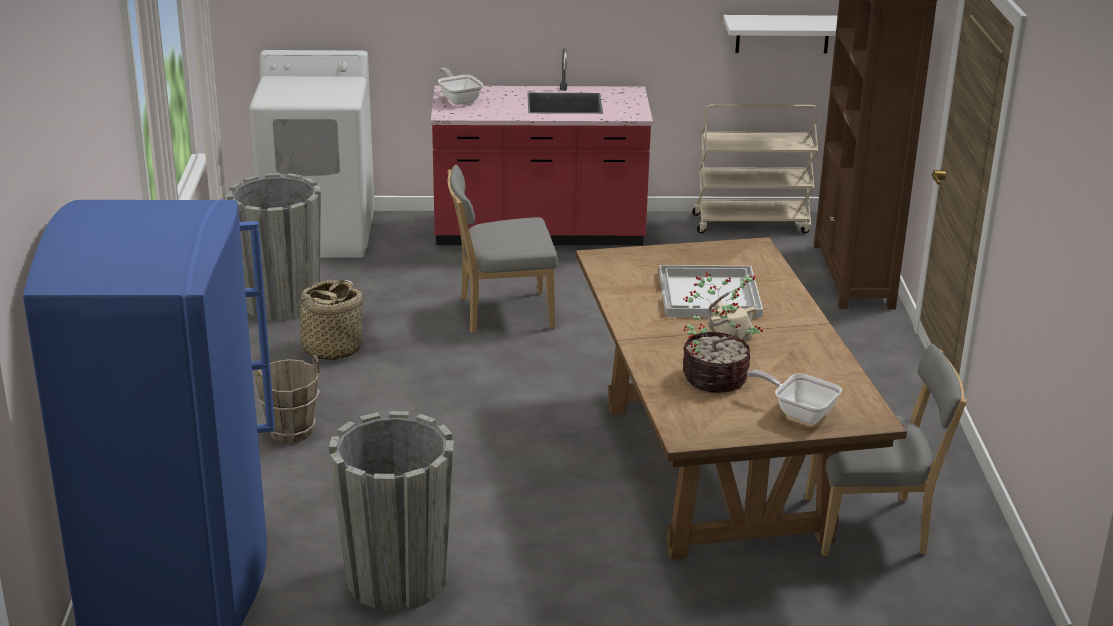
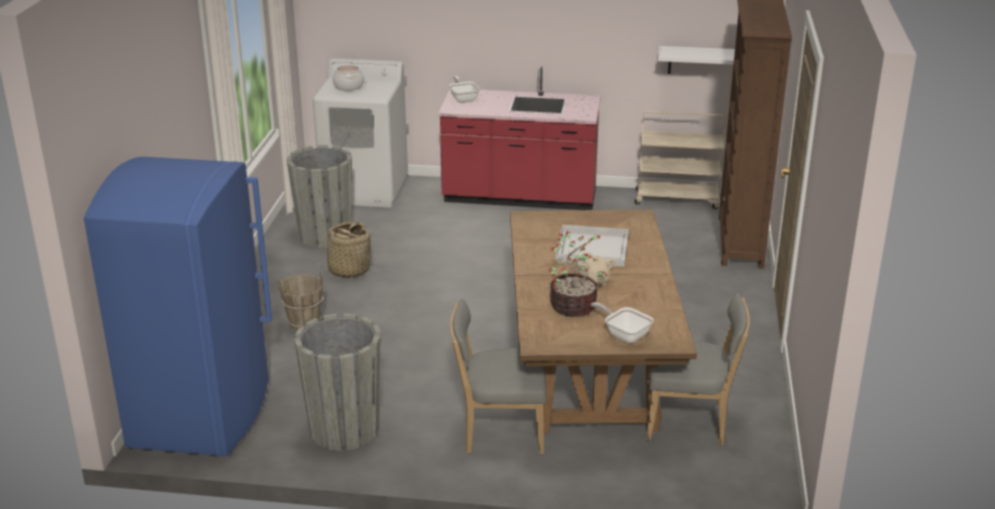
camera: 10 degrees right, 0 degrees up
(296, 89) = (349, 86): none -> cooking pot
(501, 313) = (474, 252): grey chair -> grey chair (499, 432)

